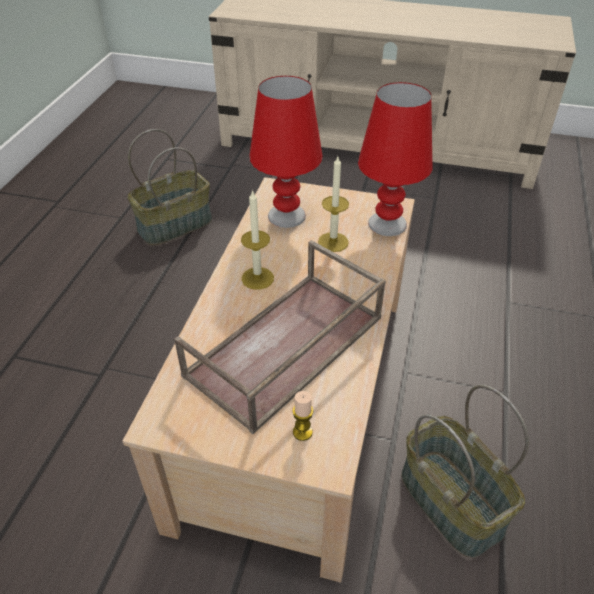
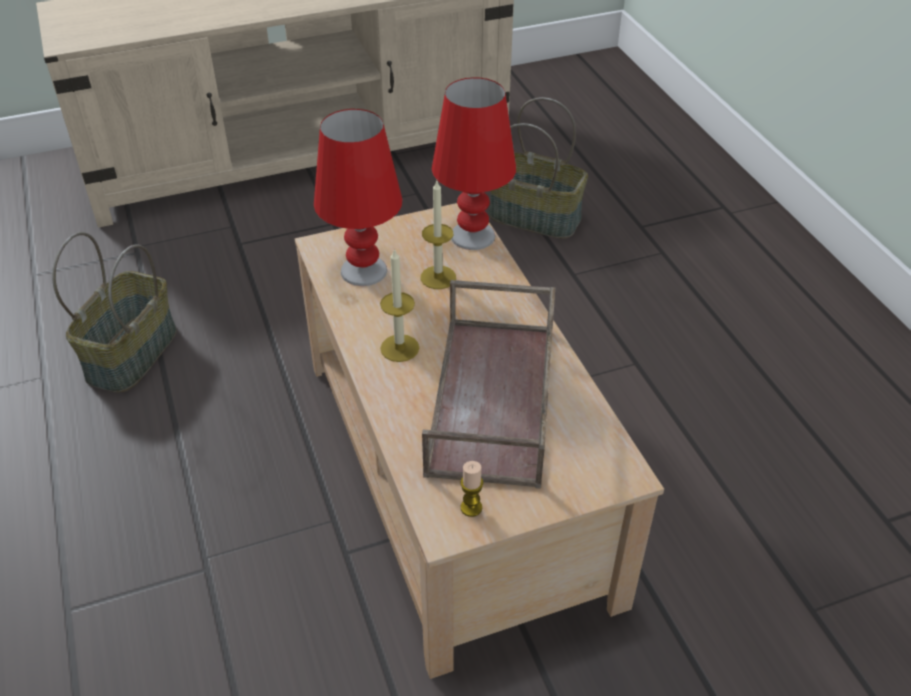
camera: 35 degrees left, 0 degrees up
(302, 432) = (580, 462): candle -> candle (471, 507)
(453, 502) = (667, 485): basket -> basket (536, 217)

